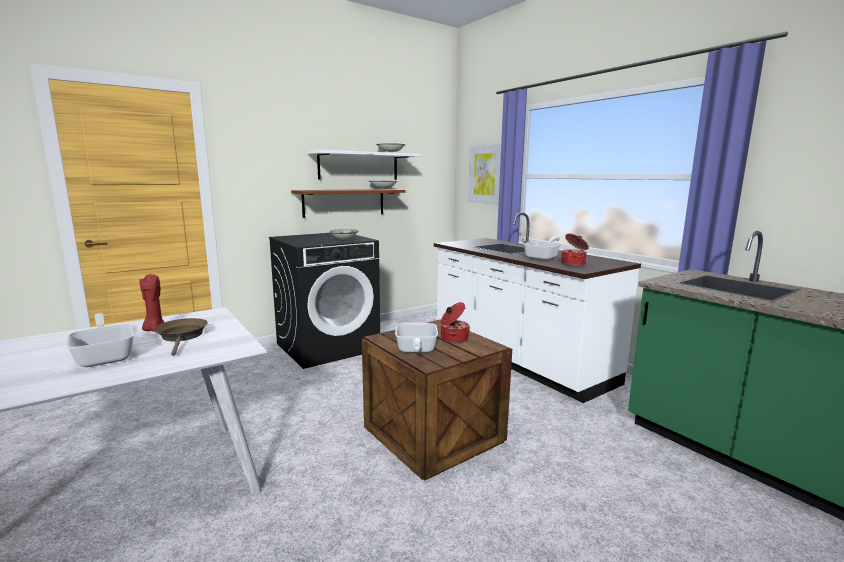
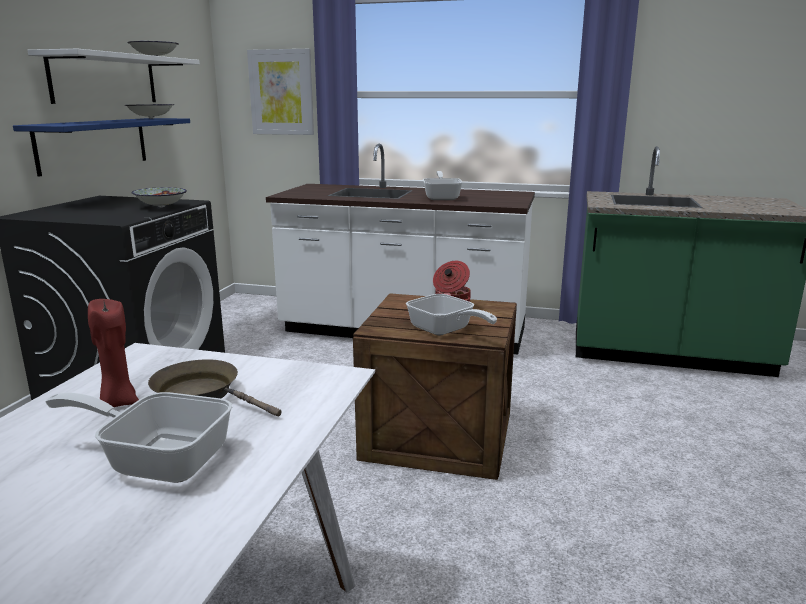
camera: 40 degrees left, 5 degrees up
(344, 202) = (93, 144): brown shelf -> blue shelf
(573, 264) = (488, 200): cooking pot -> none

